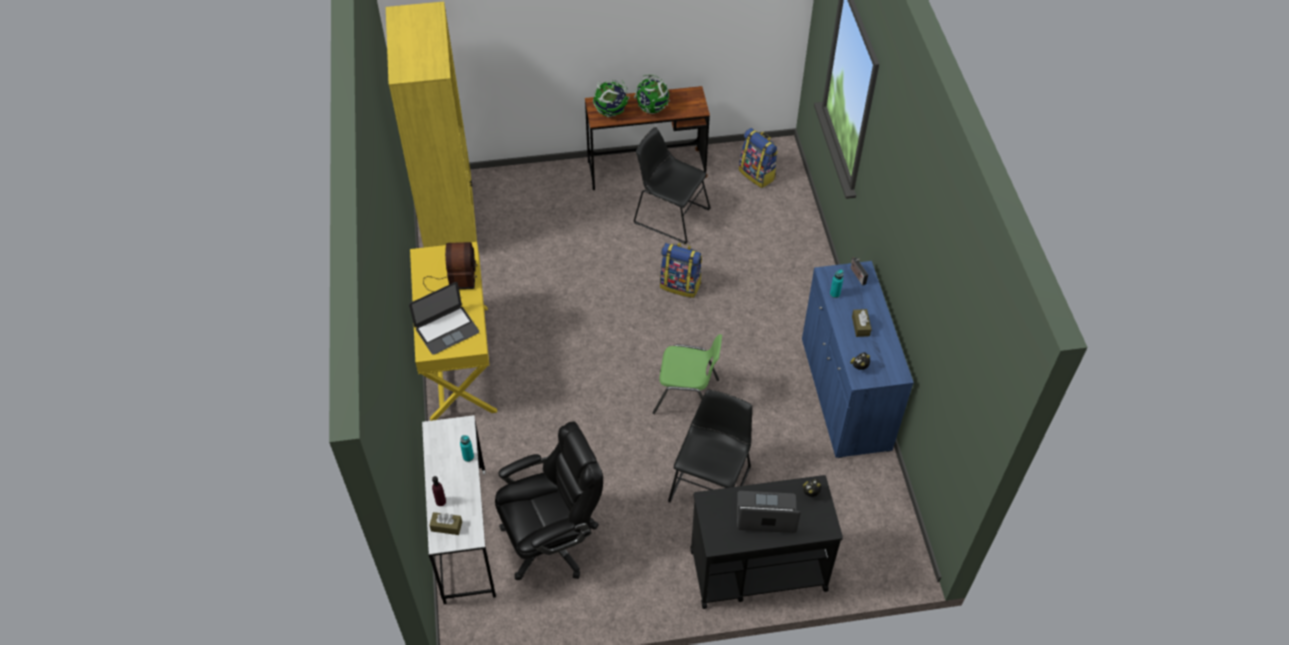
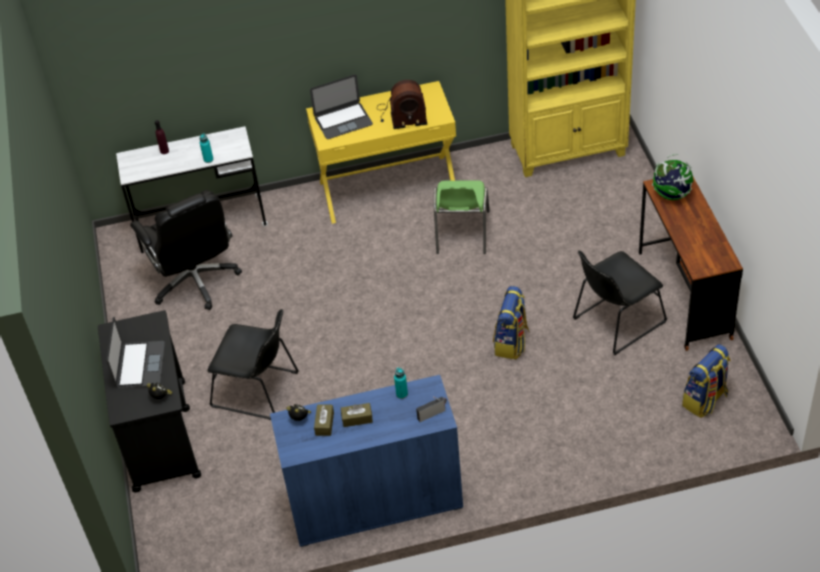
camera: 90 degrees right, 5 degrees down
(446, 526) = (140, 158): brown tissue box -> brown tissue box (324, 424)
(447, 330) = (343, 121): laptop -> laptop turned 75 degrees counterclockwise
(651, 108) = (688, 227): globe -> none
(669, 215) = (616, 322): black chair -> black chair turned 150 degrees counterclockwise
(687, 396) = (361, 362): green chair -> green chair (461, 233)

